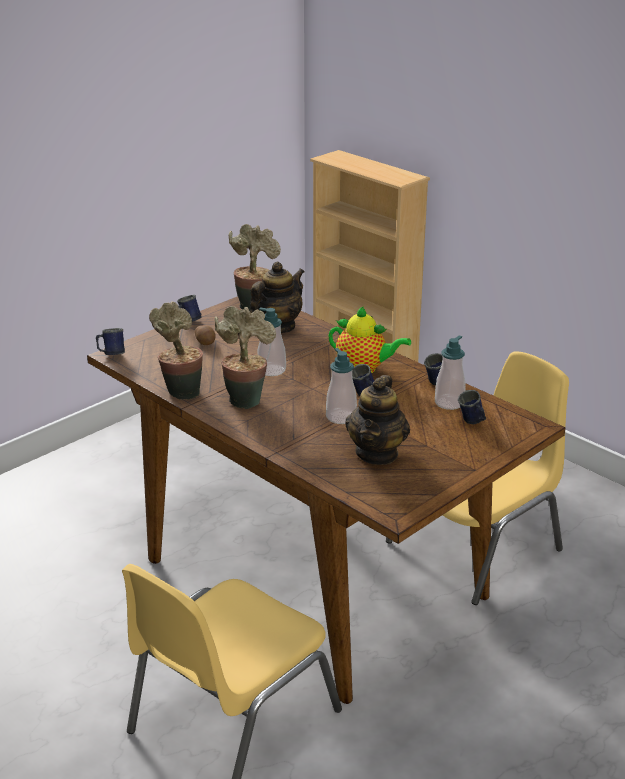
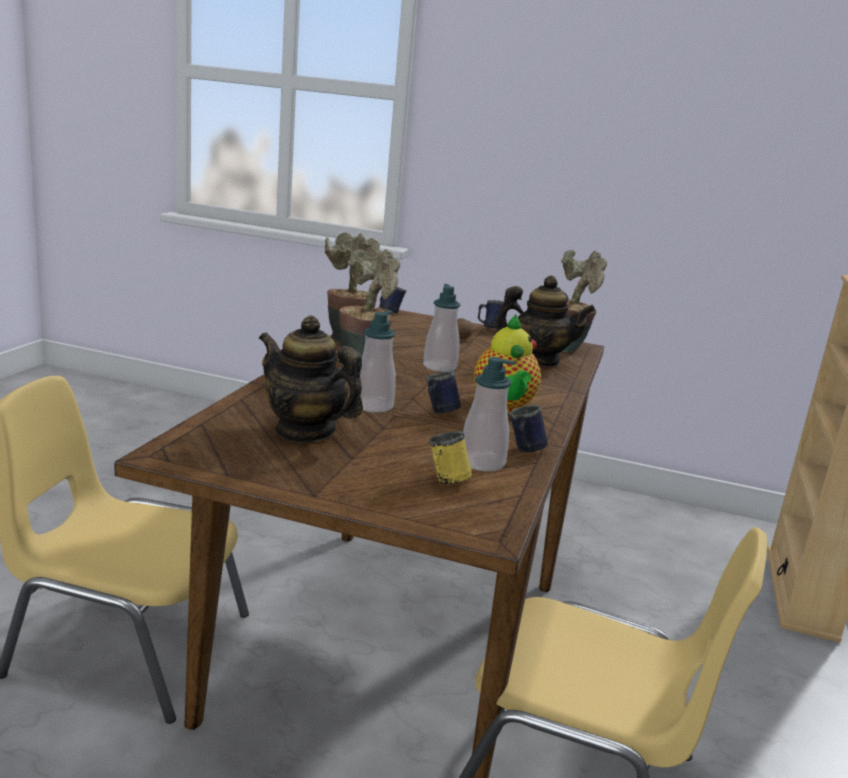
camera: 60 degrees right, 10 degrees down
(377, 453) = (305, 431): teapot -> teapot turned 45 degrees clockwise
(472, 423) = (445, 483): blue mug -> yellow mug

